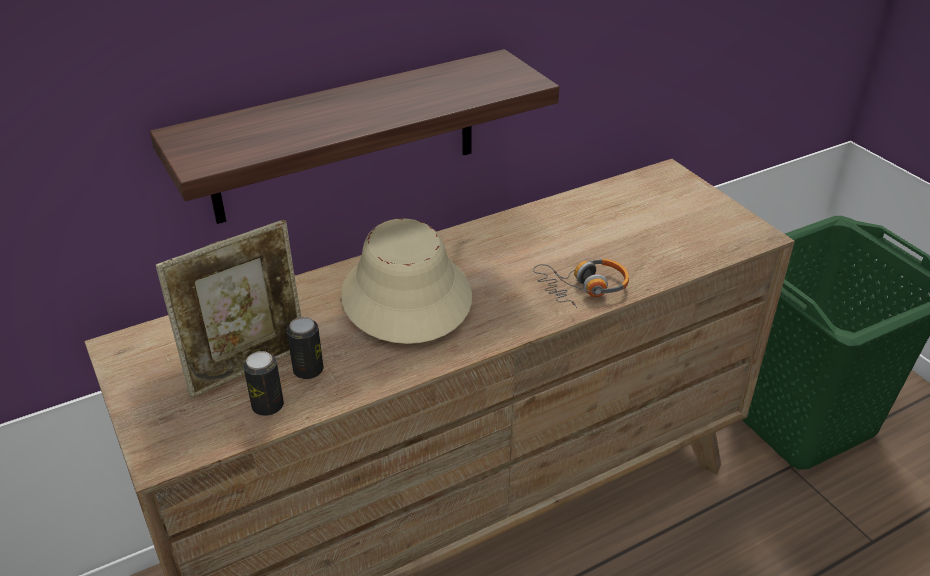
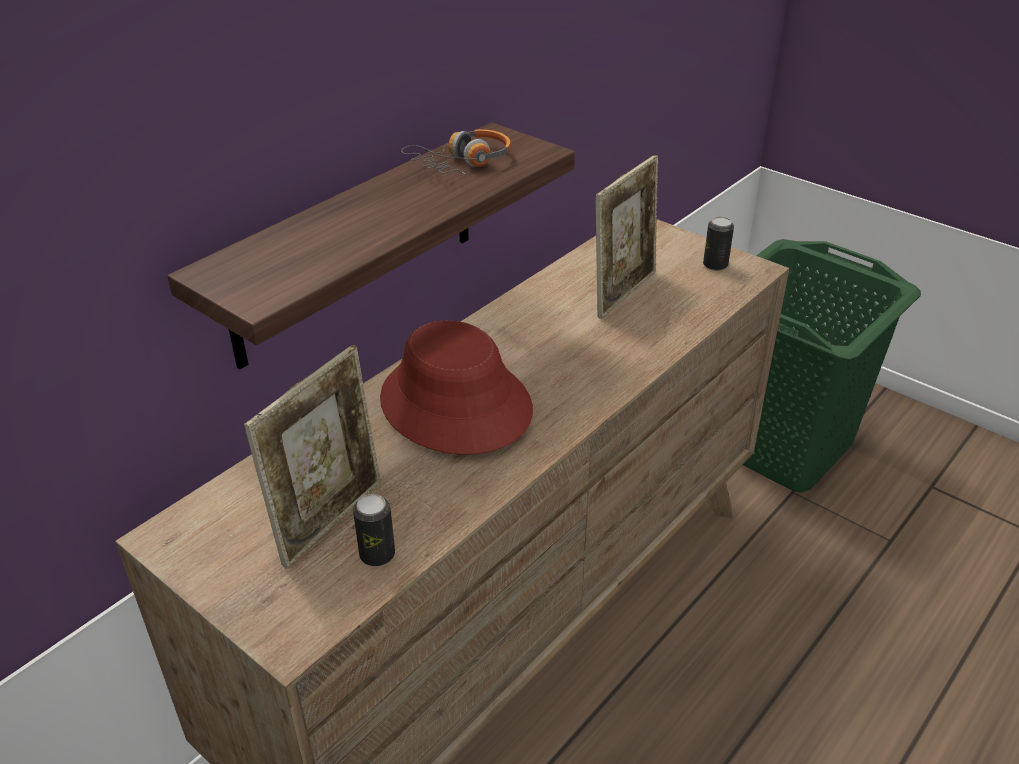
camera: 20 degrees left, 0 degrees up
(308, 370) = (398, 506): can -> can (715, 265)
(405, 296) = (454, 405): beige hat -> red hat
(583, 288) = (626, 356): headphones -> headphones (462, 163)
(615, 231) = (623, 292): none -> picture frame

